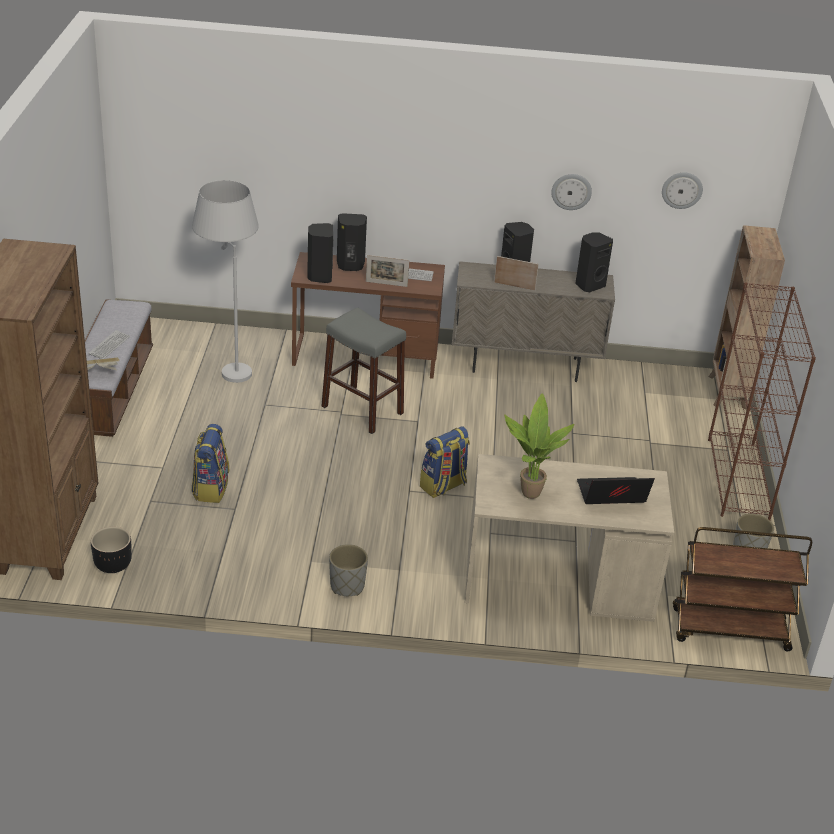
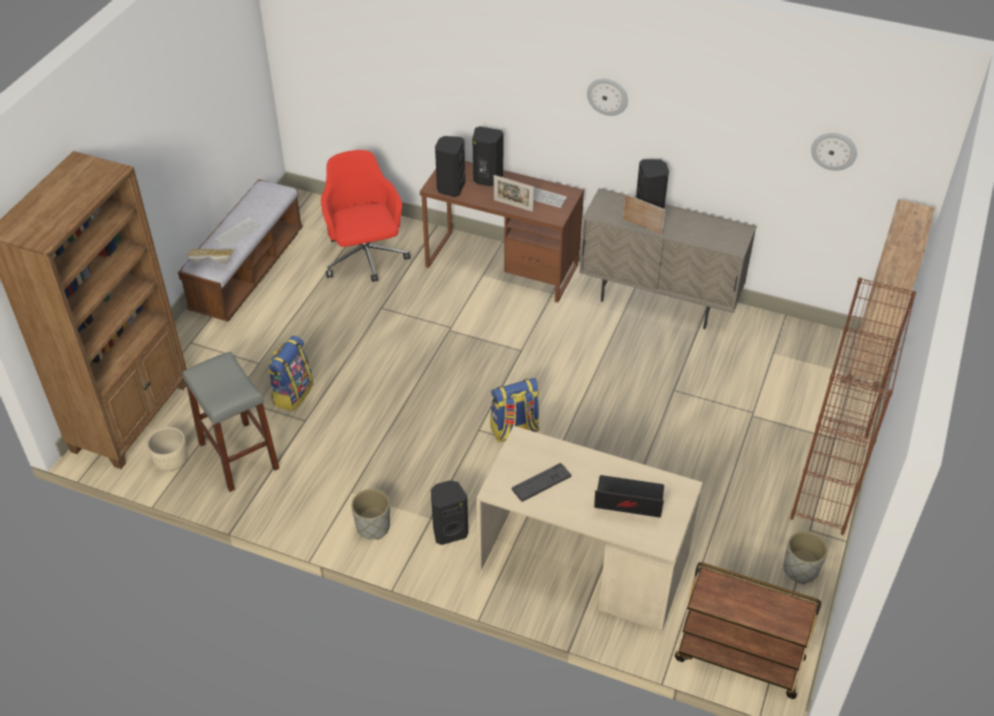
camera: 20 degrees right, 10 degrees up
(112, 565) = (171, 462): black planter -> beige planter
(228, 365) = (365, 258): white floor lamp -> red office chair
(362, 410) = (472, 328): grey stool -> grey stool (238, 456)
(527, 493) = (541, 482): potted plant -> keyboard
(571, 191) = (714, 135): wall clock -> wall clock (607, 96)
(589, 285) = (724, 235): black speaker -> black speaker (449, 531)

